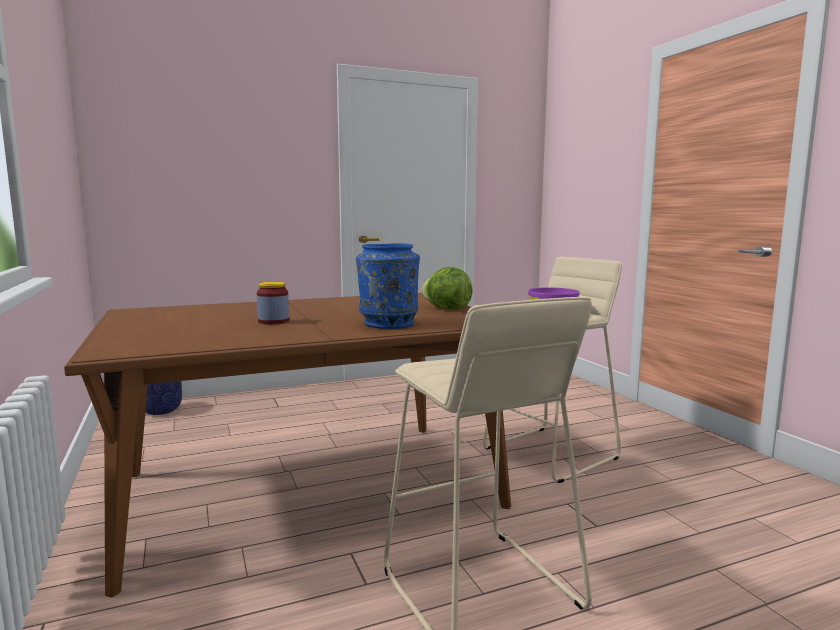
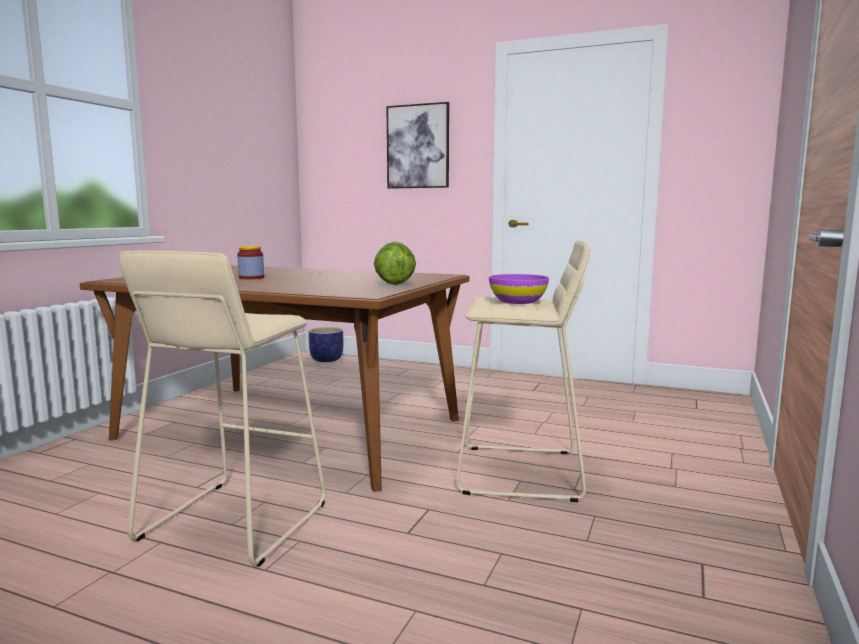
camera: 45 degrees right, 0 degrees up
(256, 158) = (418, 146): none -> picture
(388, 324) = (294, 286): blue vase -> none

